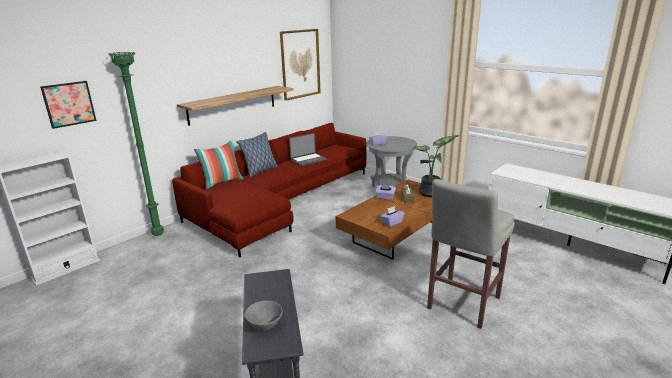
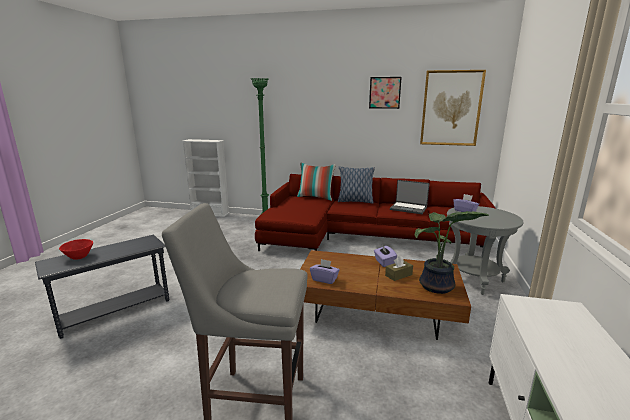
camera: 60 degrees right, 5 degrees down
(69, 104) = (231, 110): picture -> picture (385, 92)
(233, 104) = (356, 136): shelf -> none
(265, 326) = (78, 257): grey bowl -> red bowl

